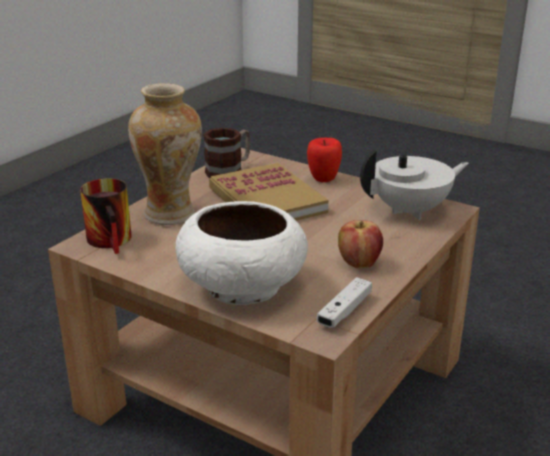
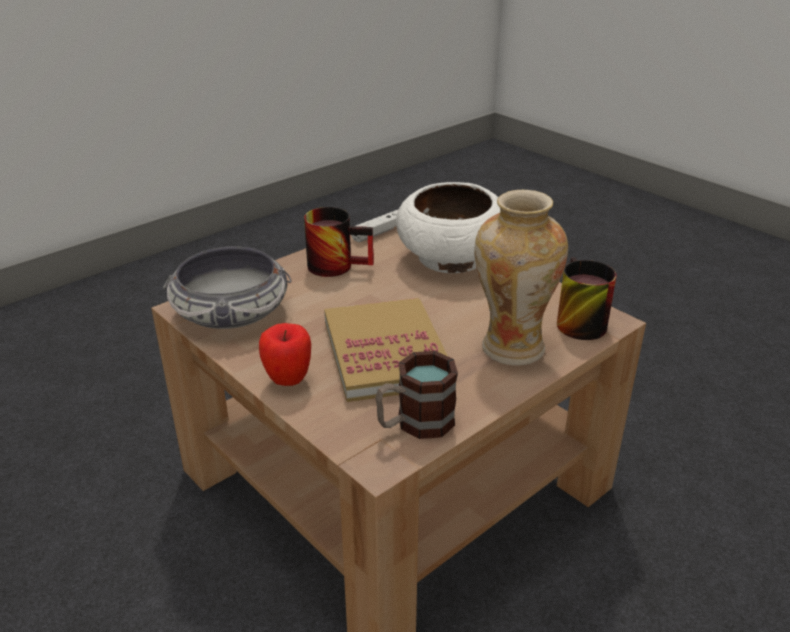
camera: 165 degrees left, 5 degrees up
(359, 263) = (338, 264): apple -> mug
(411, 210) = (231, 312): white teapot -> bowl

